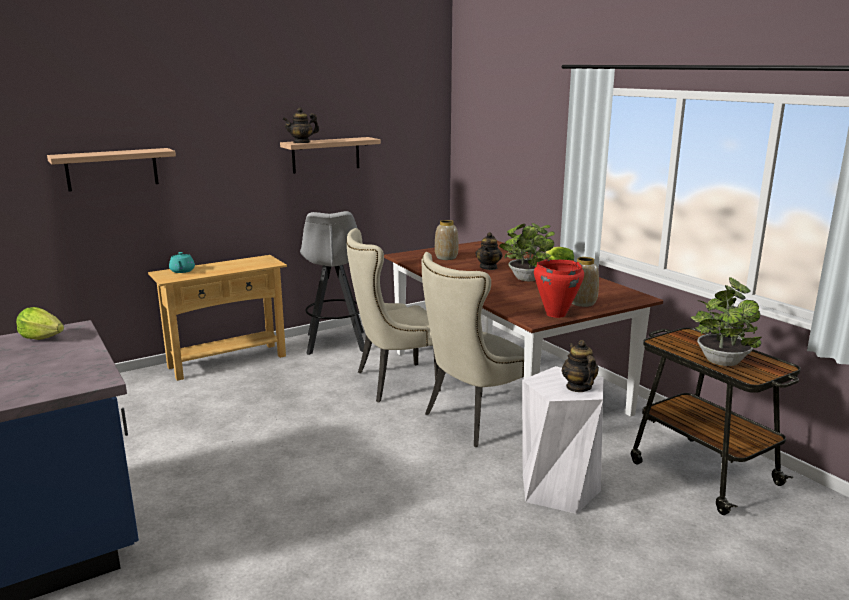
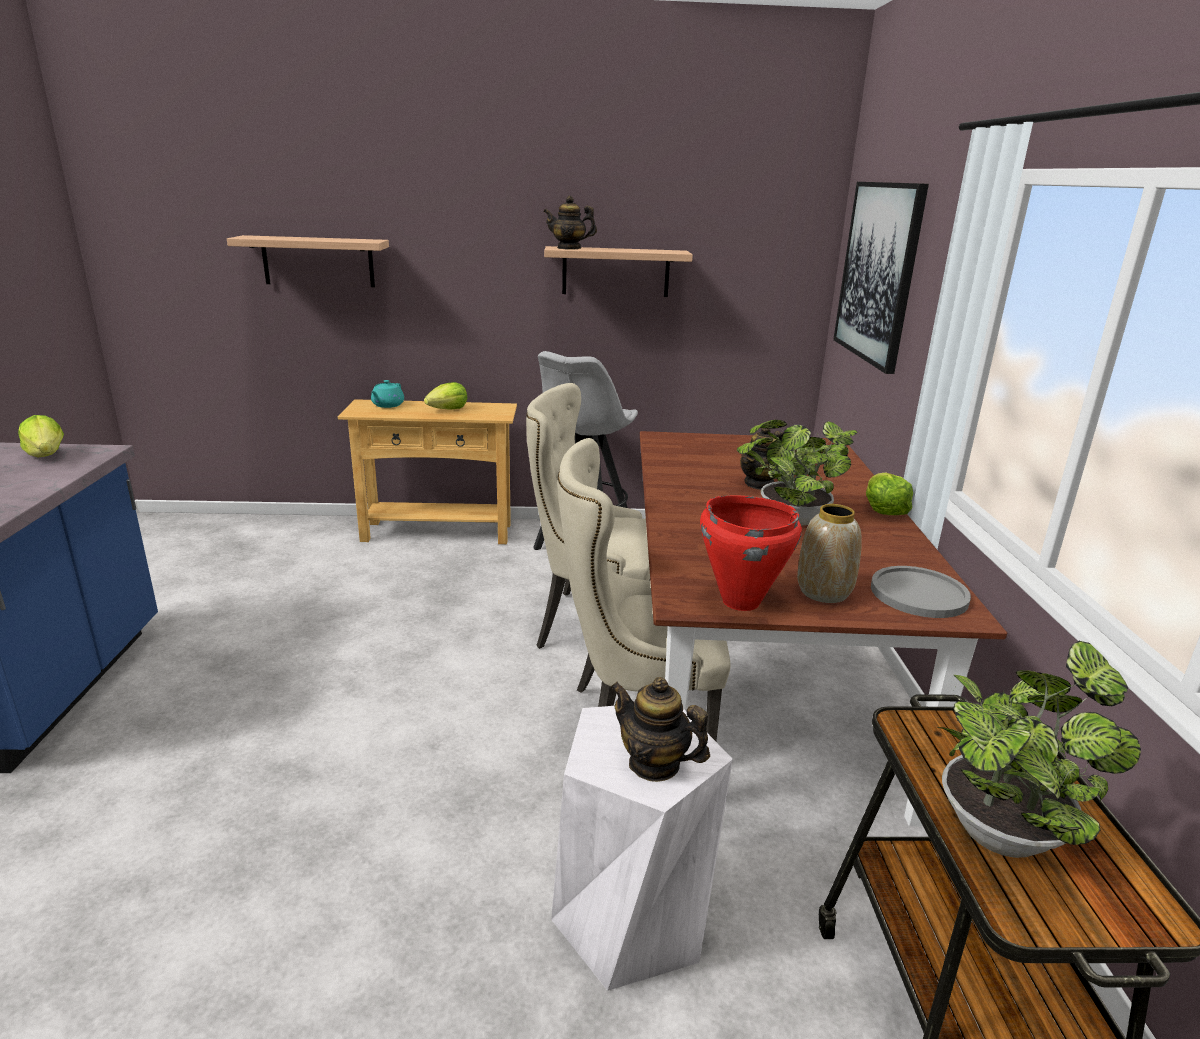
camera: 30 degrees right, 5 degrees up
(231, 266) = (448, 410): none -> lettuce
(446, 258) = (719, 454): vase -> none
(495, 140) = (878, 272): none -> picture
(578, 387) = (654, 764): teapot -> teapot turned 75 degrees counterclockwise
(617, 295) = (918, 594): none -> grey plate

